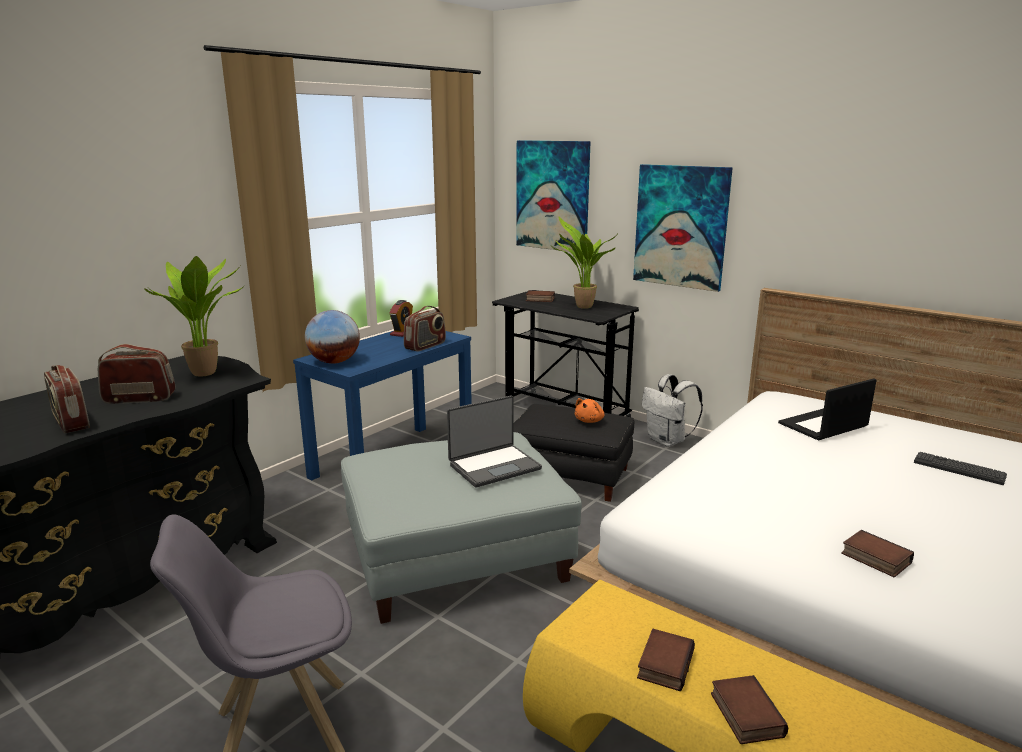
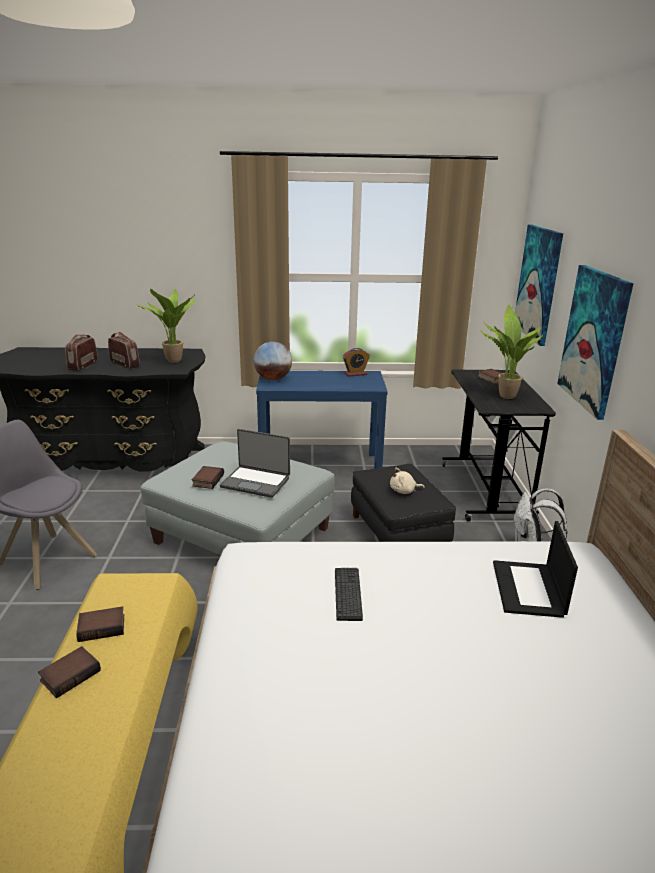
camera: 50 degrees right, 5 degrees up
(425, 346) = (342, 387): radio -> none
(589, 421) = (404, 491): orange plush toy -> beige plush toy
(823, 425) = (529, 589): laptop -> laptop turned 105 degrees counterclockwise
(874, 558) = (276, 673): book -> book (207, 480)
(959, 469) = (548, 700): keyboard -> keyboard (348, 594)

